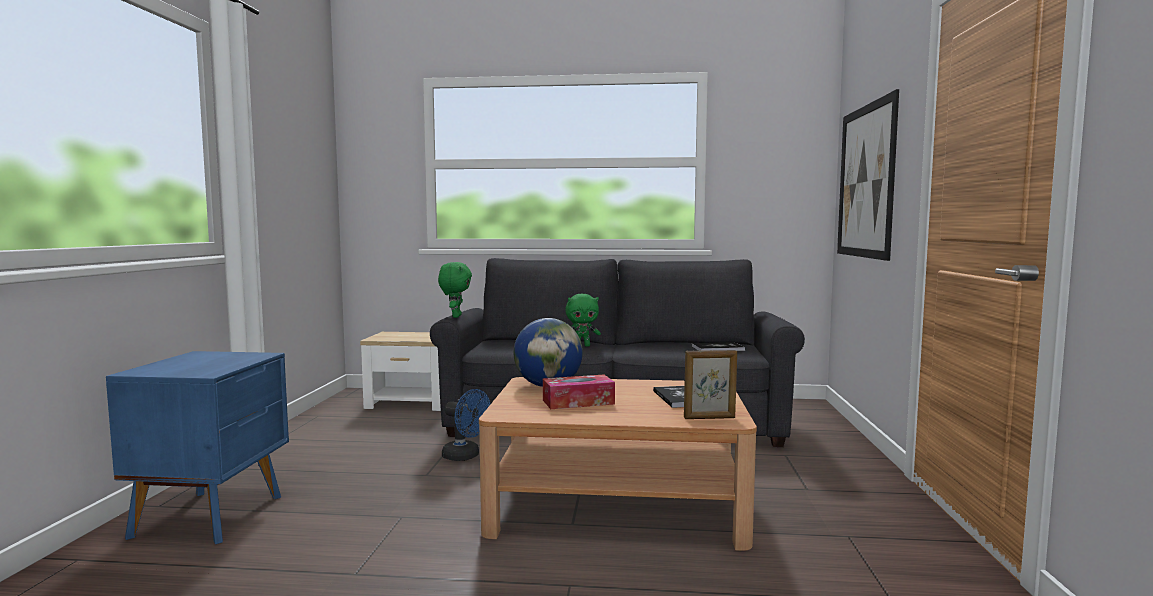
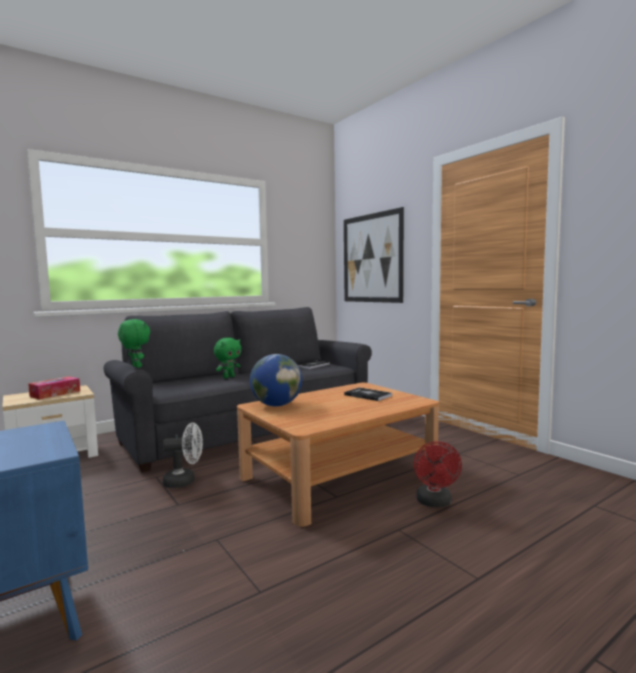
camera: 40 degrees left, 0 degrees up
(465, 456) = (185, 481): blue fan -> white fan
(578, 402) = (323, 410): tissue box -> tissue box (55, 393)
(672, 579) = (435, 503): none -> red fan
(709, 418) = (409, 401): picture frame -> none

